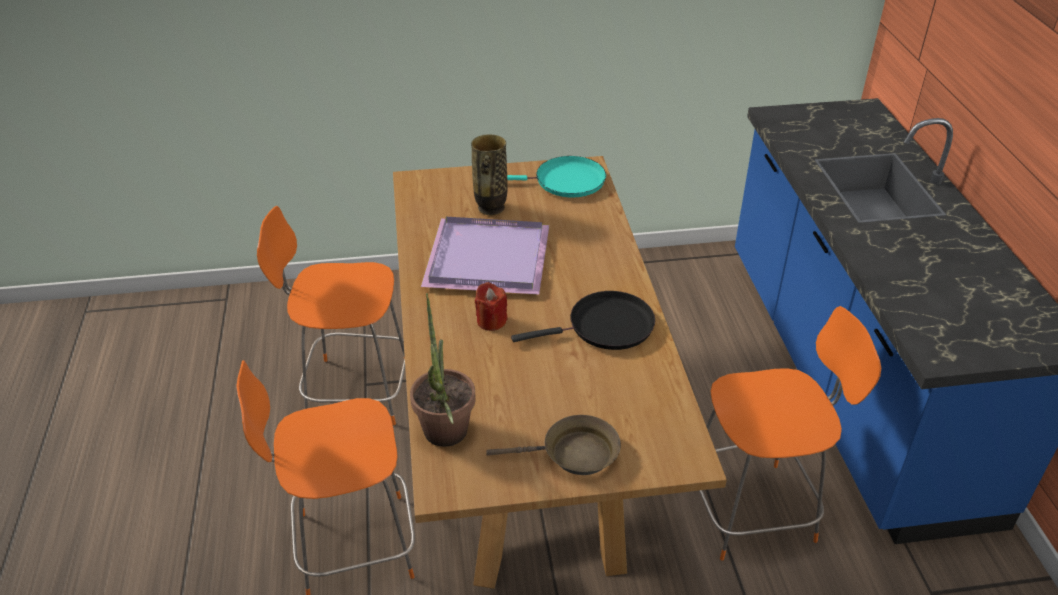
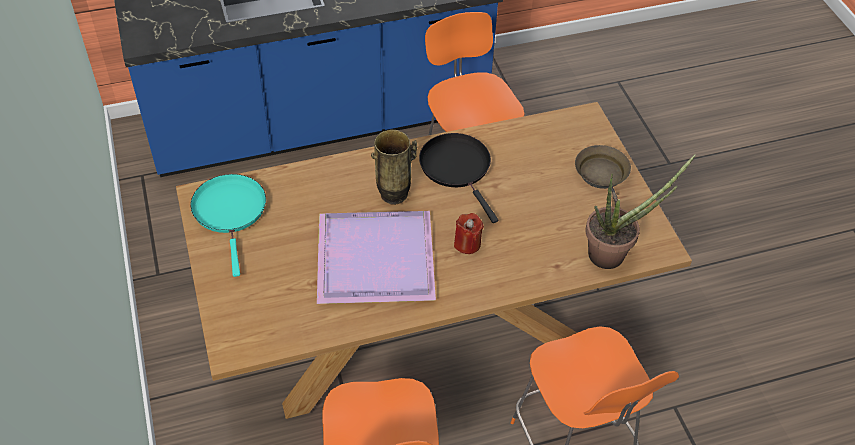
camera: 100 degrees left, 10 degrees up
(490, 208) = (286, 268): vase -> vase (394, 195)

